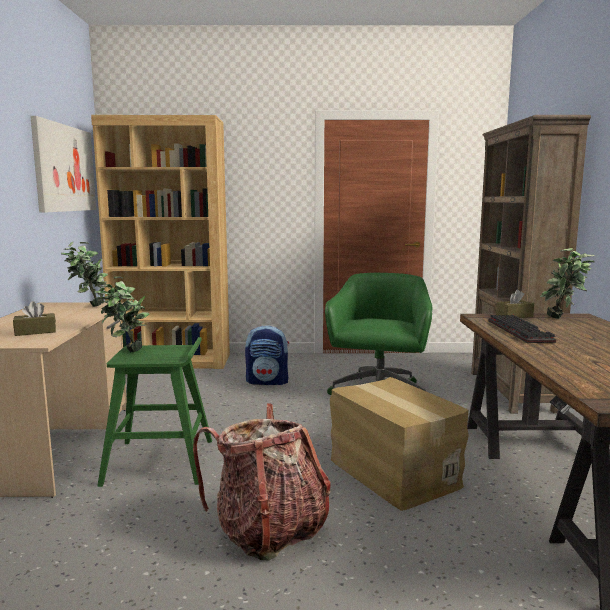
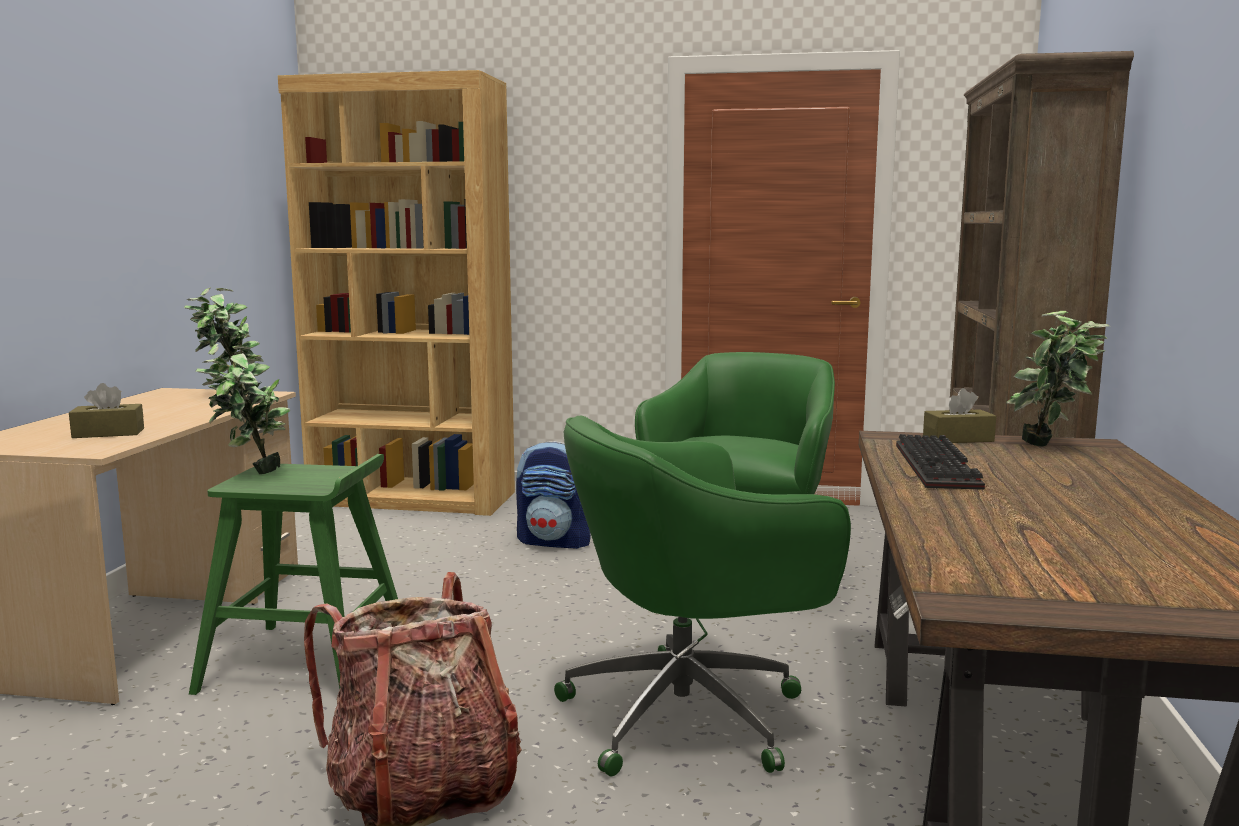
camera: 10 degrees right, 0 degrees up
(64, 168) = (228, 166): picture -> none
(392, 473) = (690, 714): cardboard box -> green office chair

